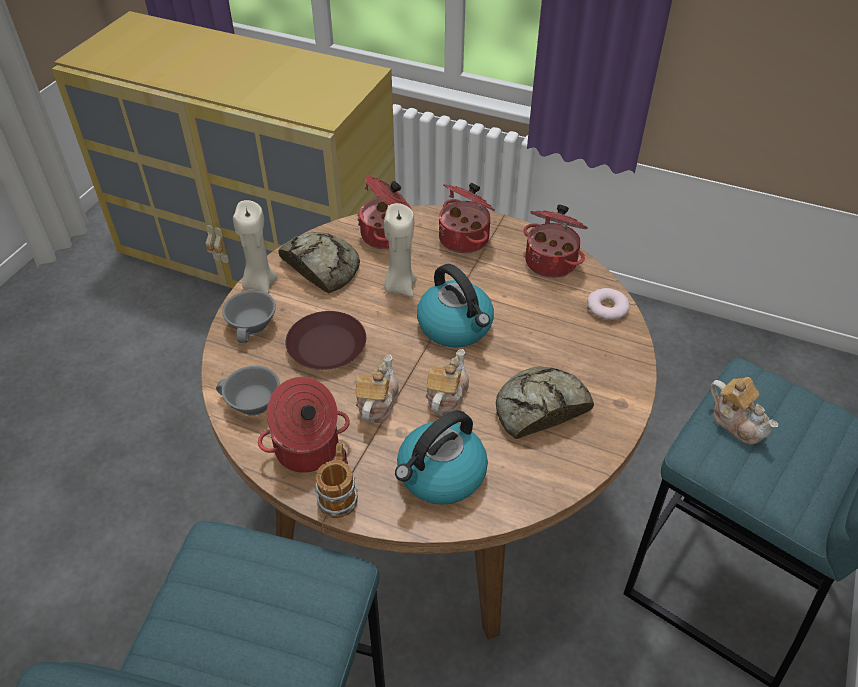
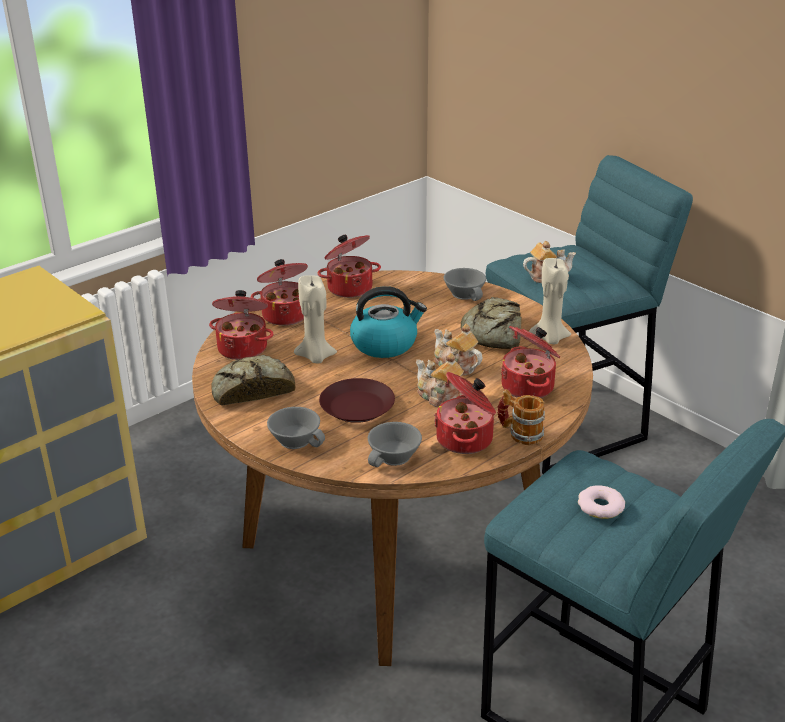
camera: 65 degrees left, 15 degrees down
(259, 283) = (242, 426): beige candle -> beige candle (550, 338)
(440, 475) = (529, 386): kettle -> cooking pot
(607, 307) = (418, 282): donut -> donut (600, 506)
(612, 356) = (466, 294): none -> grey cup

